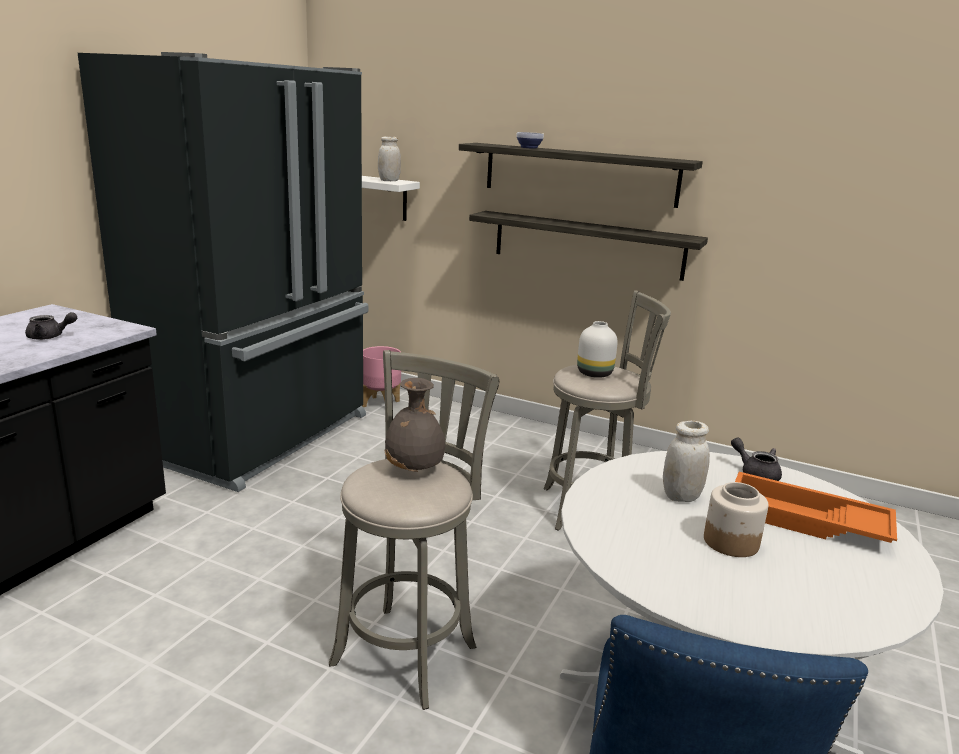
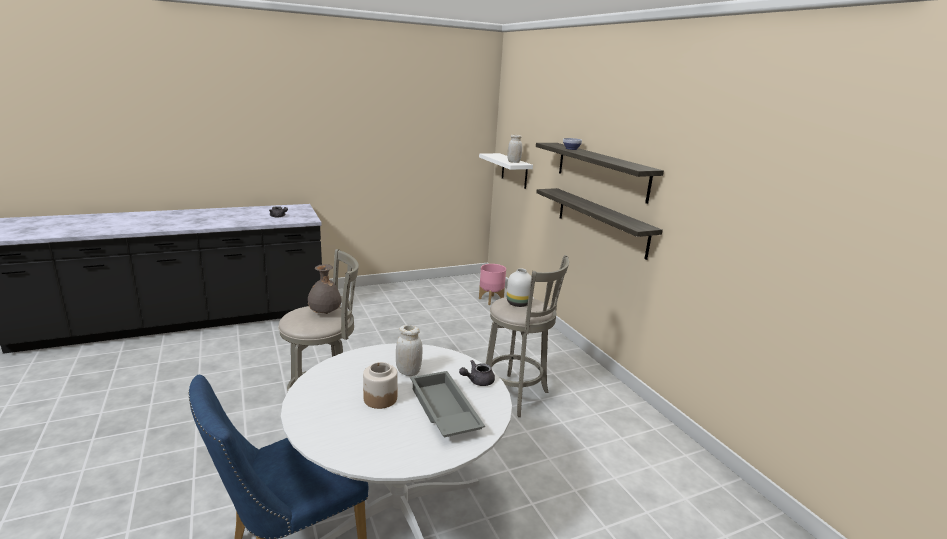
camera: 40 degrees right, 0 degrees up
(261, 436) = (409, 297): black fridge -> none
(755, 473) = (477, 381): grey teapot -> grey teapot turned 120 degrees counterclockwise
(805, 521) = (442, 411): orange tray -> grey tray

